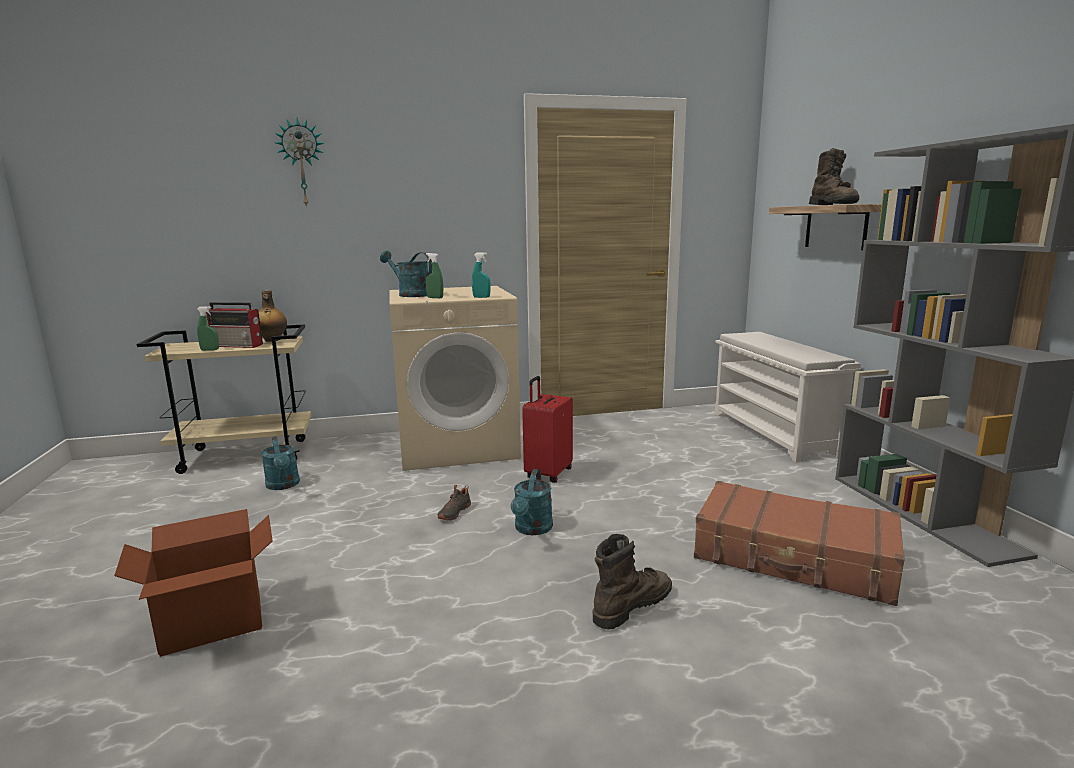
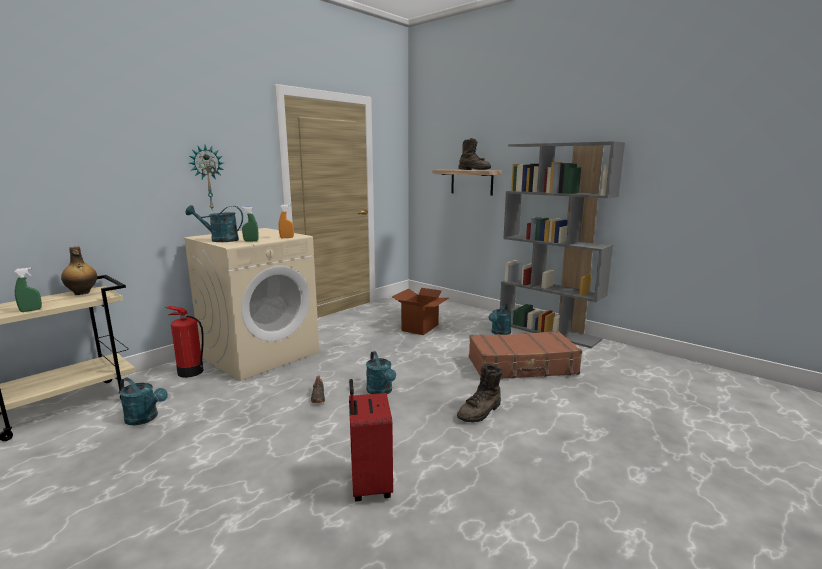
camera: 35 degrees left, 0 degrees up
(213, 624) = (234, 525): cardboard box -> cardboard box (420, 327)
(238, 345) = (55, 302): radio -> none
(302, 163) = (94, 128): wall clock -> wall clock (207, 177)
(372, 448) = (190, 372): none -> fire extinguisher
(481, 297) = (287, 238): turquoise spray bottle -> orange spray bottle
(547, 474) = (349, 357): red suitcase -> red suitcase (369, 485)
(631, 605) = (480, 412): brown boot -> brown boot turned 150 degrees counterclockwise
(774, 434) = (446, 306): white shoe rack -> none
(817, 494) = (499, 333): none -> turquoise watering can

